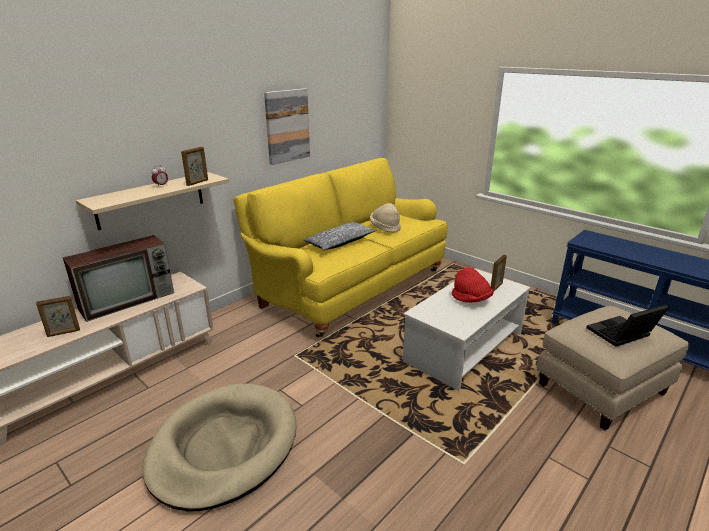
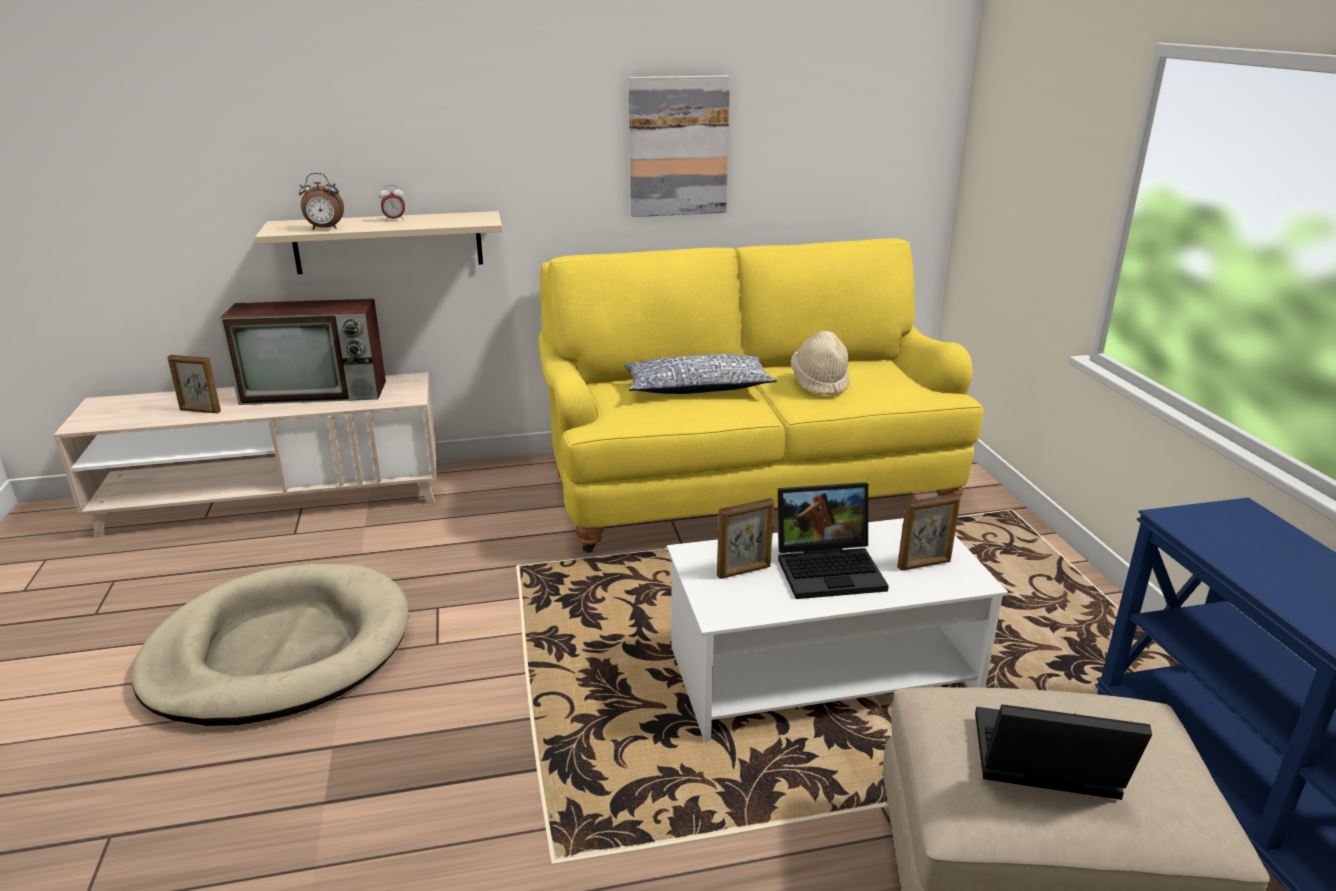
camera: 35 degrees right, 0 degrees up
(129, 197) = (324, 229): none -> alarm clock
(197, 182) = (447, 223): picture frame -> picture frame (744, 571)
(471, 299) = (830, 568): red hat -> laptop

